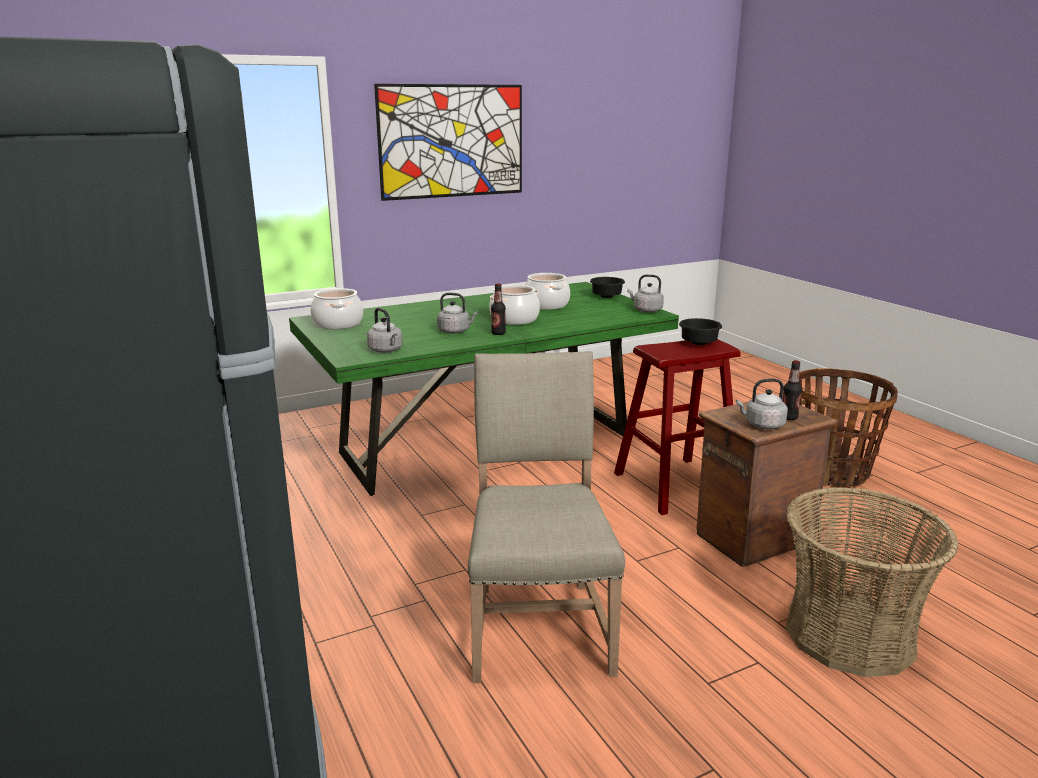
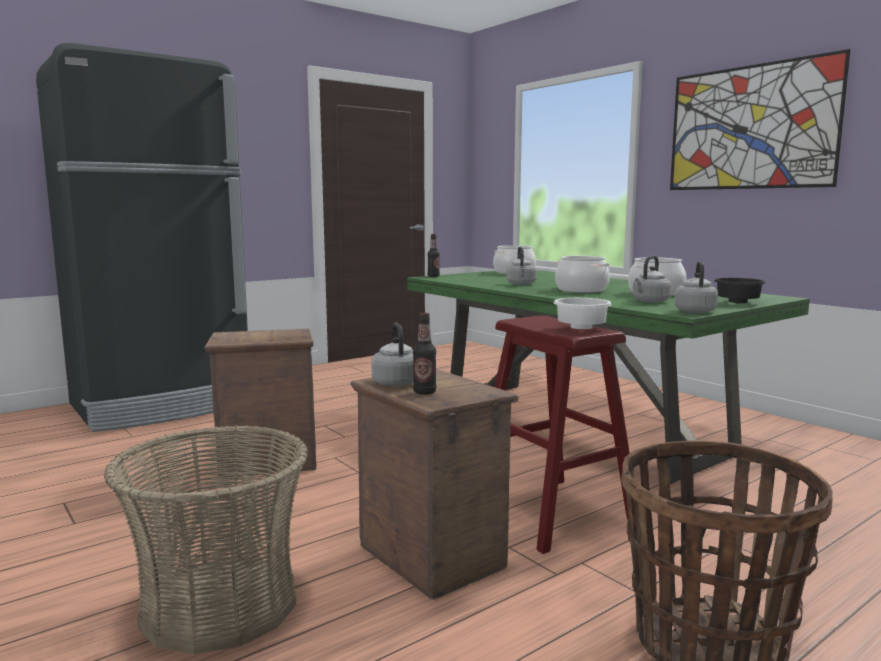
camera: 80 degrees right, 10 degrees down
(386, 350) = (453, 279): grey kettle -> grey kettle (649, 301)
(498, 333) = (526, 289): bottle -> bottle (433, 276)
(537, 625) = (267, 462): beige chair -> crate
(699, 344) = (579, 328): black bowl -> white bowl

